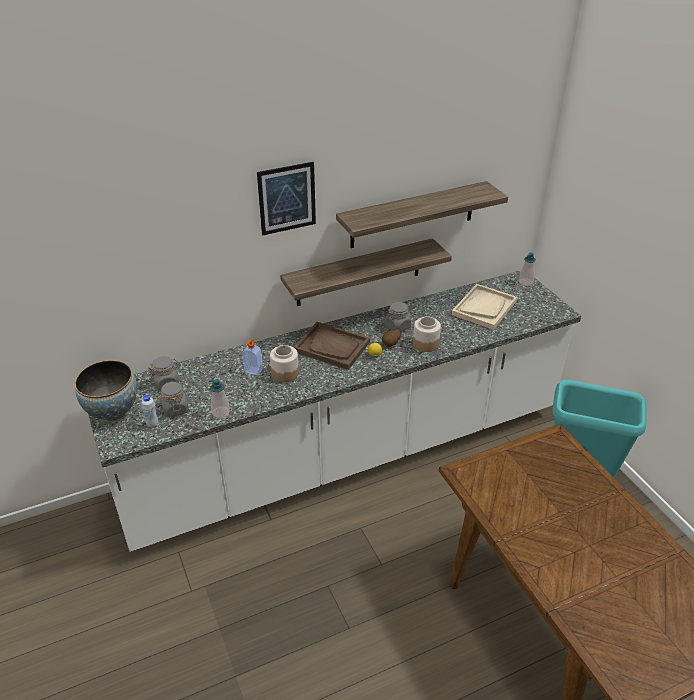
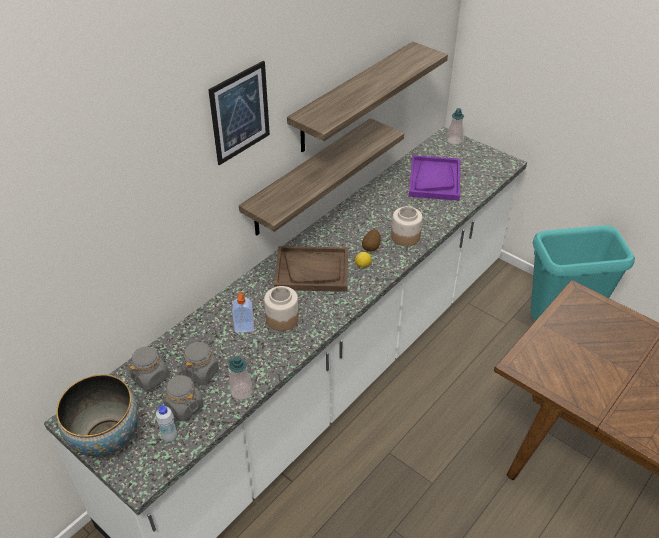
camera: 25 degrees left, 5 degrees up
(398, 326) = (364, 225): grey jar -> grey jar (201, 373)
(484, 308) = (434, 179): beige tray -> purple tray

